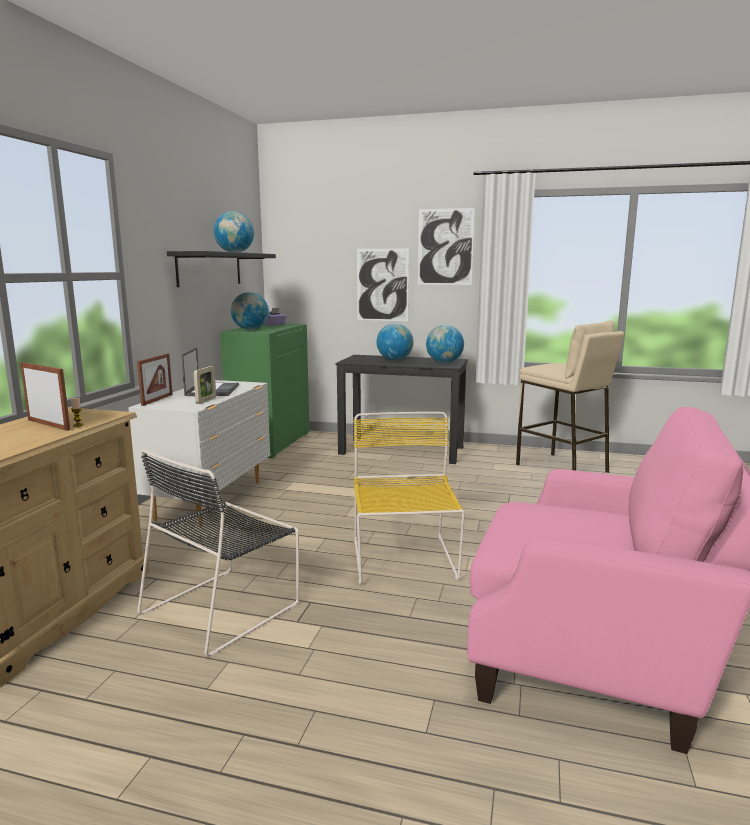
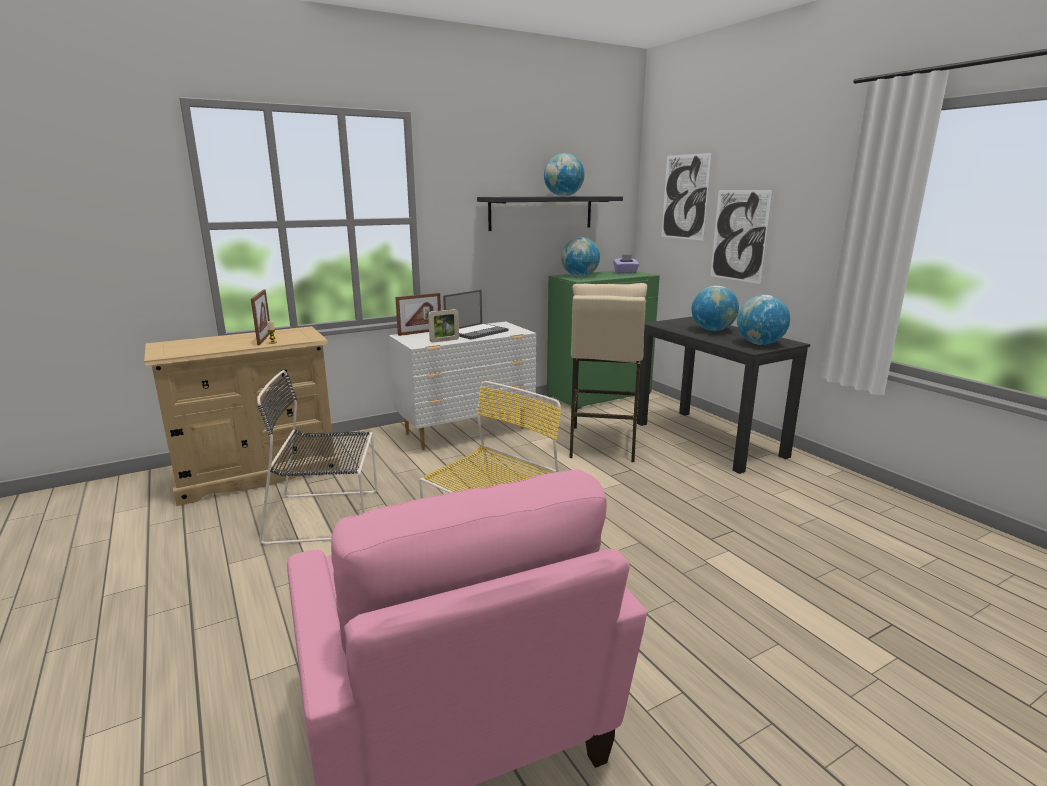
camera: 45 degrees right, 5 degrees up
(445, 247) = (815, 188): picture -> picture (685, 197)
(562, 468) = (876, 529): beige stool -> beige stool (602, 444)

